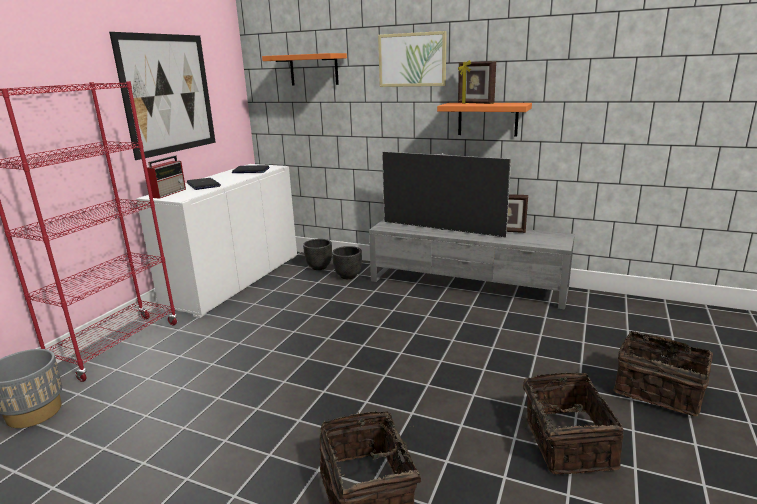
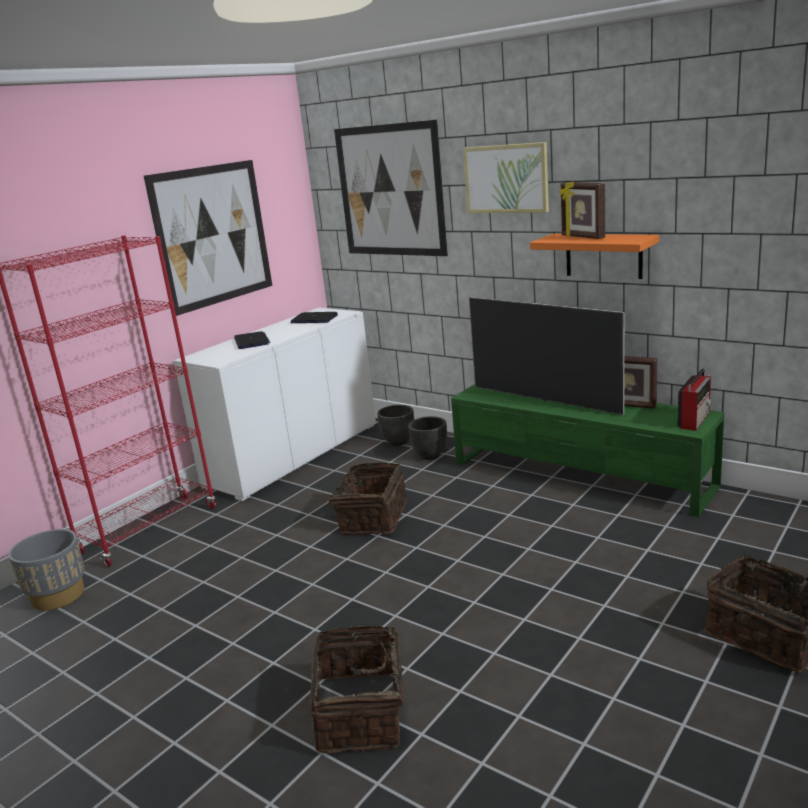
camera: 15 degrees right, 0 degrees up
(169, 193) = (210, 353): radio -> radio (694, 419)
(314, 70) = (390, 191): orange shelf -> picture
(467, 285) = (580, 474): grey tv stand -> green tv stand
(565, 443) = (610, 686): basket -> basket (371, 518)

